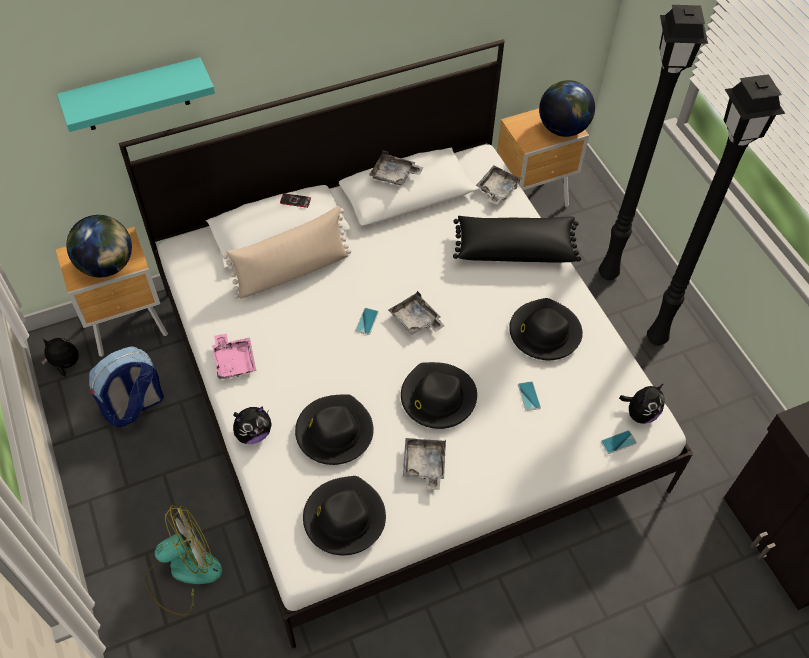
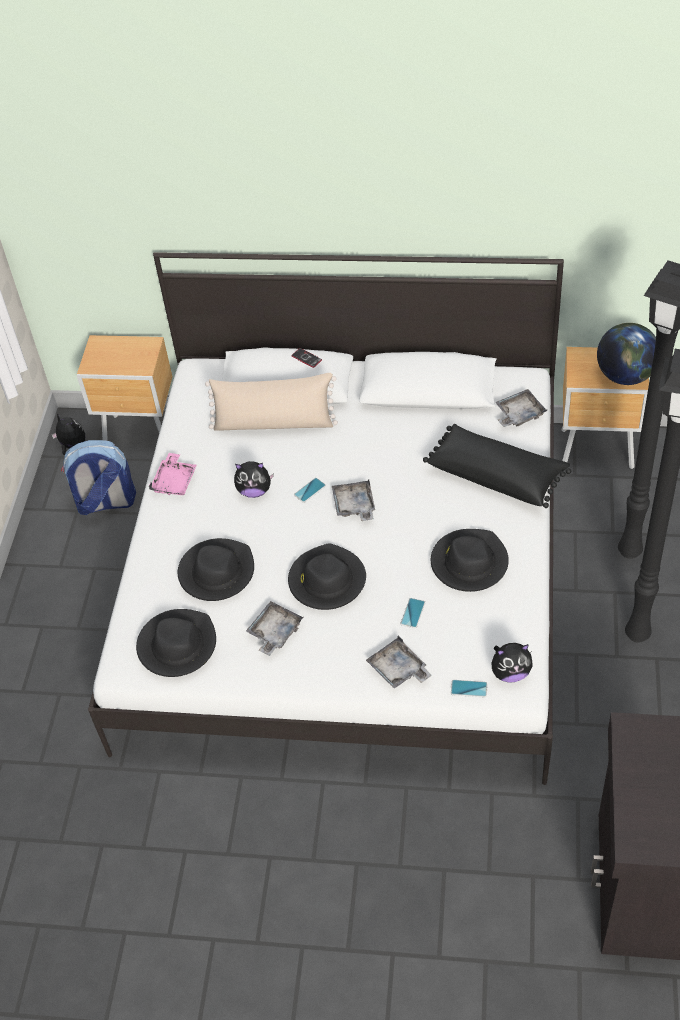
camera: 35 degrees right, 5 degrees down
(107, 265) = (121, 362): globe -> none
(135, 95) = (174, 213): turquoise shelf -> none
(183, 572) = (61, 655): fan -> none
(253, 433) = (151, 547): plush toy -> plush toy (254, 491)
(394, 175) = (413, 365): grey tray -> grey tray (398, 670)

